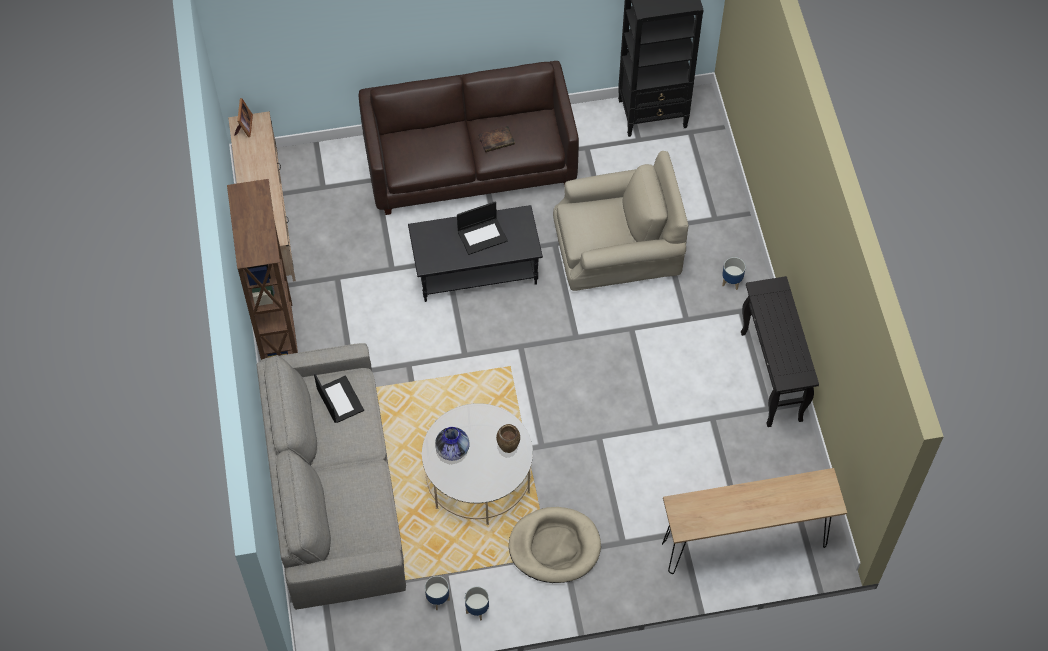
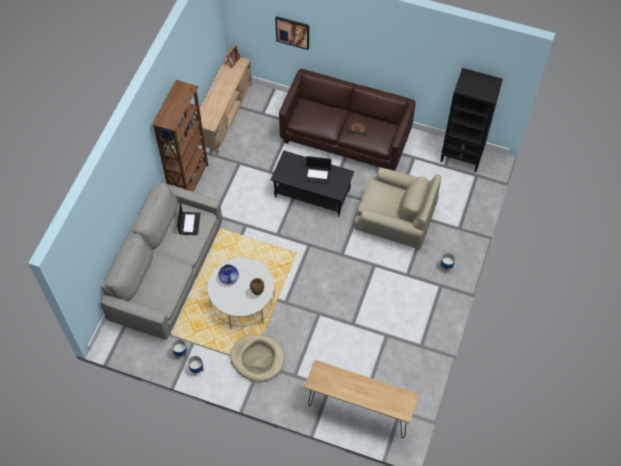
camera: 30 degrees right, 0 degrees up
(338, 36) = (292, 32): none -> picture
(771, 377) = (434, 330): black console table -> none

